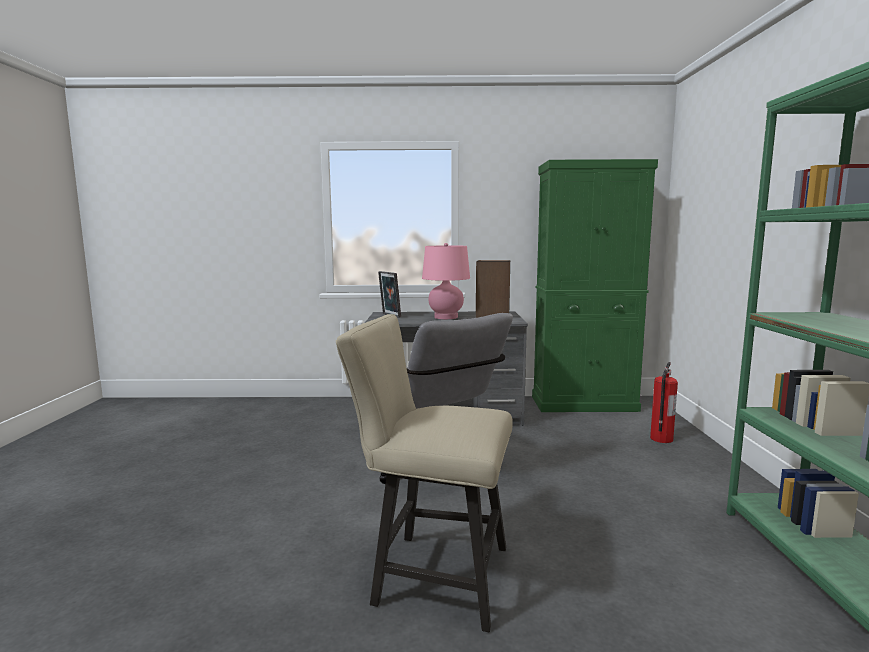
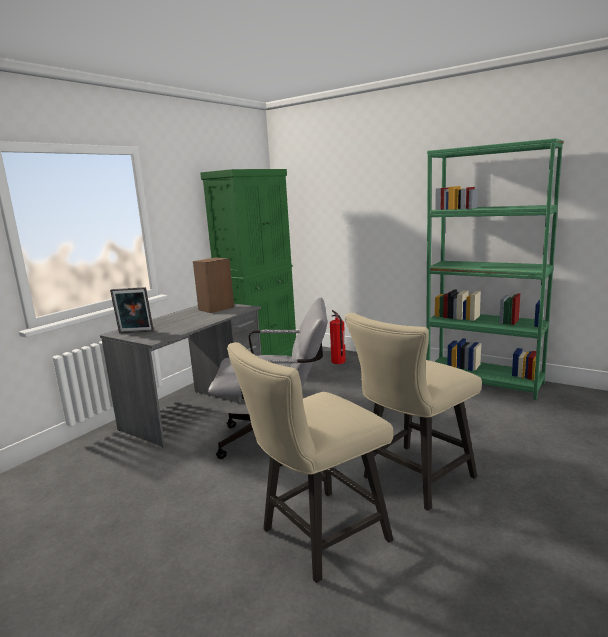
camera: 55 degrees left, 5 degrees up
(277, 543) = (317, 538): none -> beige chair
(446, 317) = (189, 319): pink table lamp -> none

